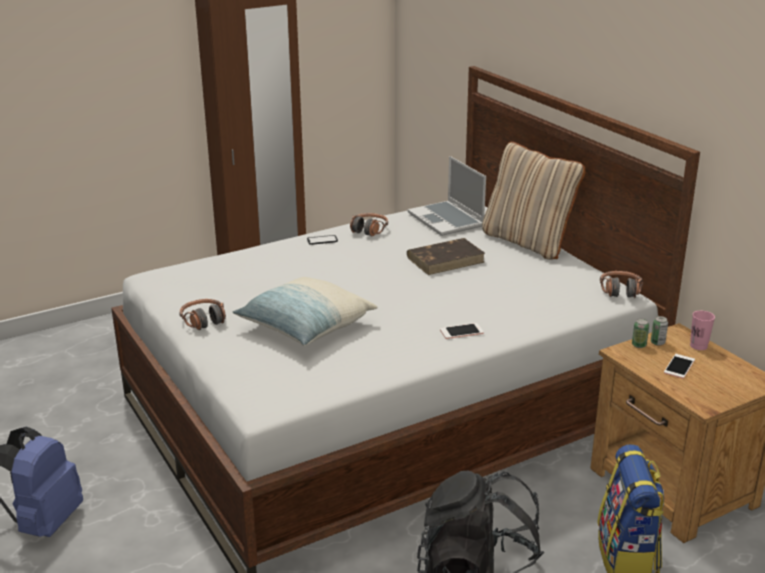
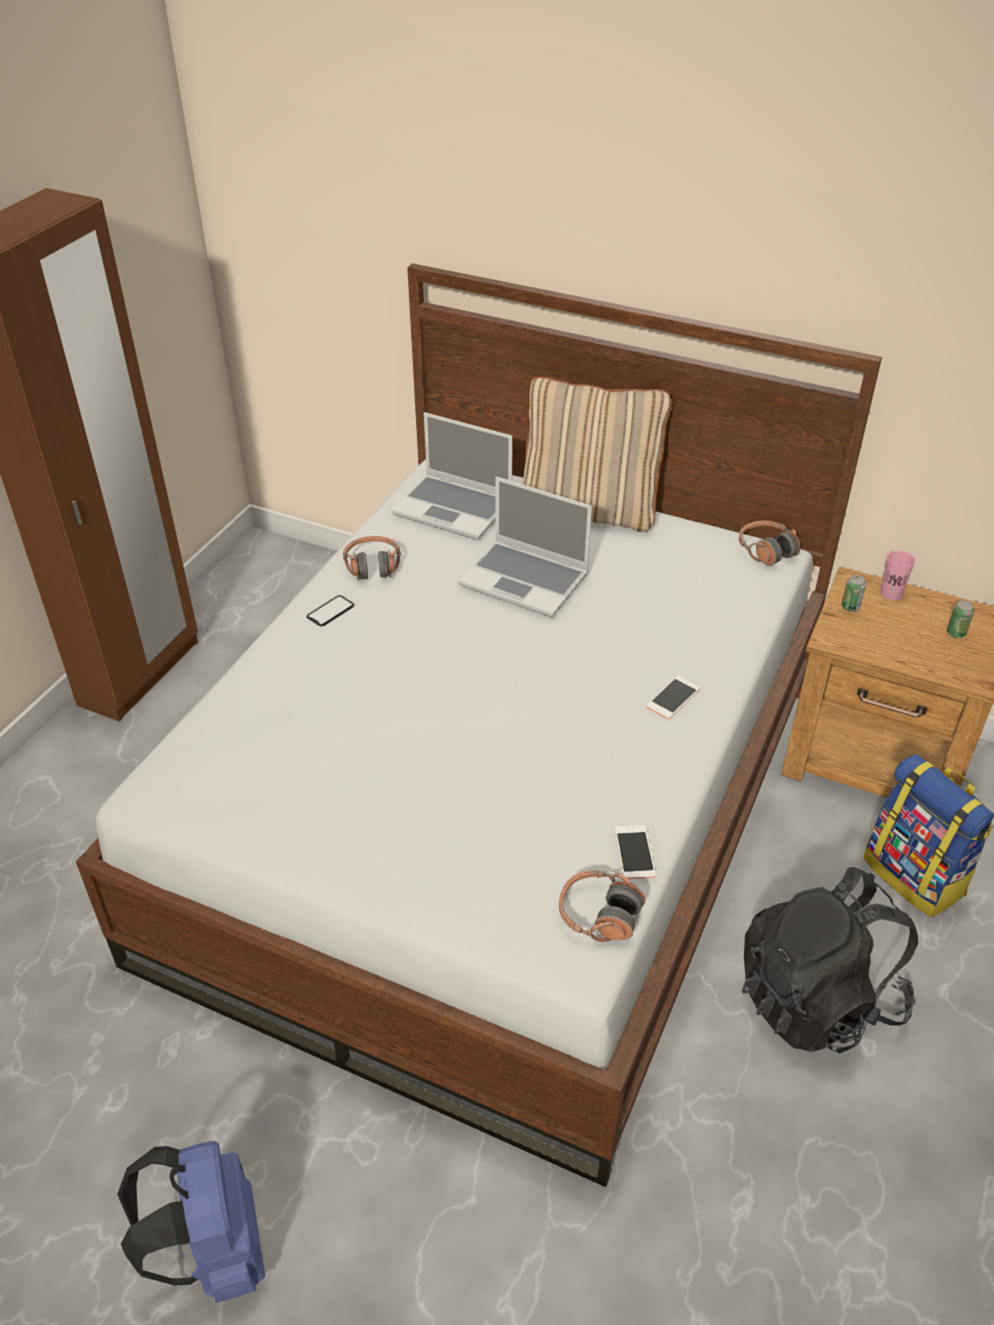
camera: 35 degrees left, 15 degrees up
(204, 320) = (329, 842): headphones -> headphones (599, 915)
(305, 327) = (481, 785): pillow -> none
(446, 259) = (526, 580): brown book -> laptop
(639, 345) = (837, 619): can -> can (956, 633)
(679, 366) = (904, 634): phone -> phone (634, 852)

